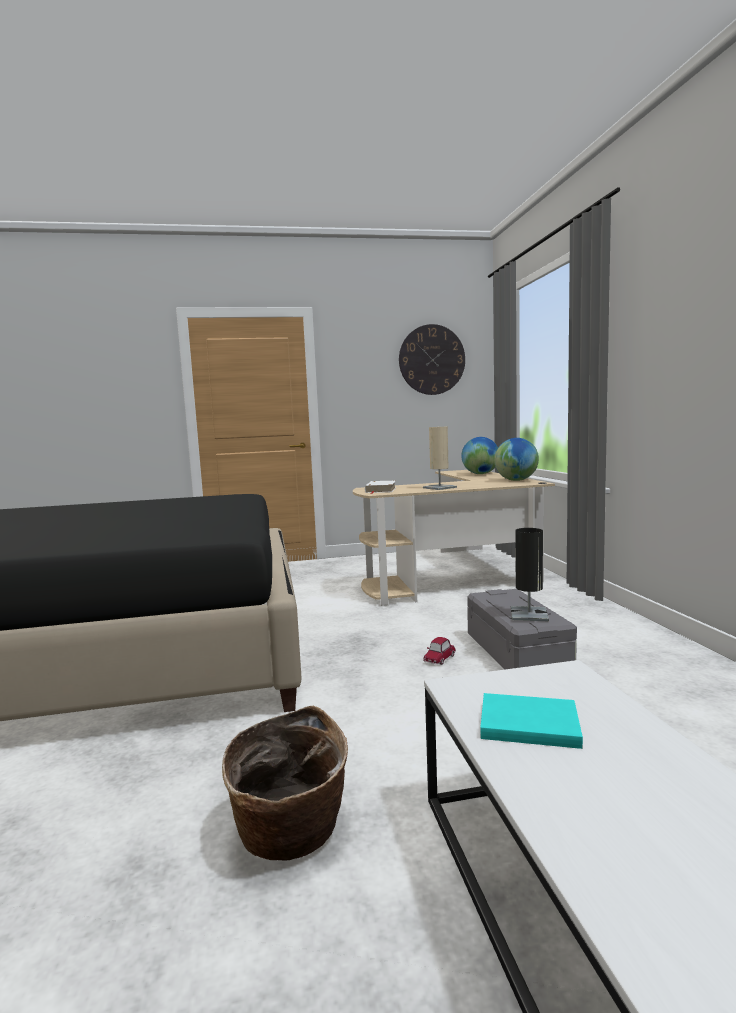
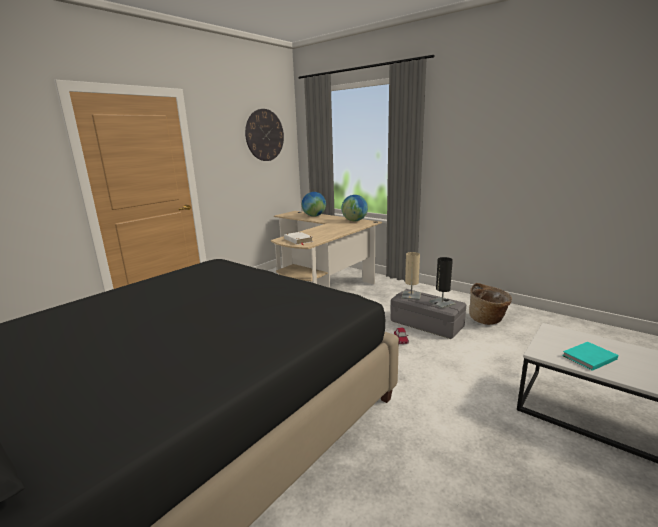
camera: 40 degrees left, 10 degrees up
(291, 836) = (501, 456): basket -> basket (488, 320)
(439, 488) = (330, 233): beige table lamp -> beige table lamp (411, 295)

